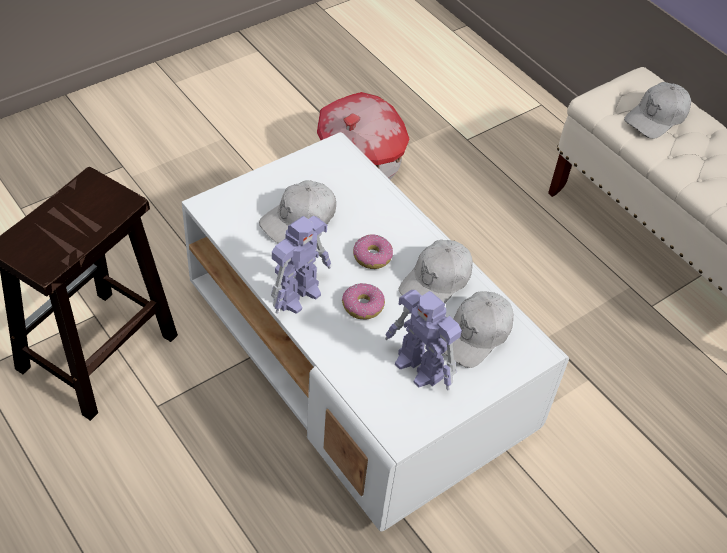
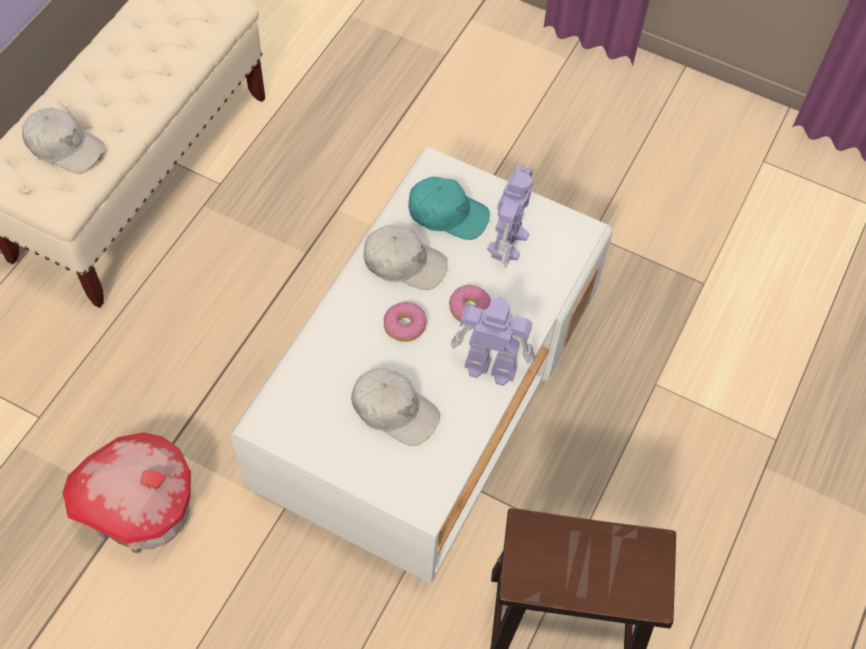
camera: 115 degrees left, 10 degrees up
(475, 335) = (447, 214): white cap -> turquoise cap

